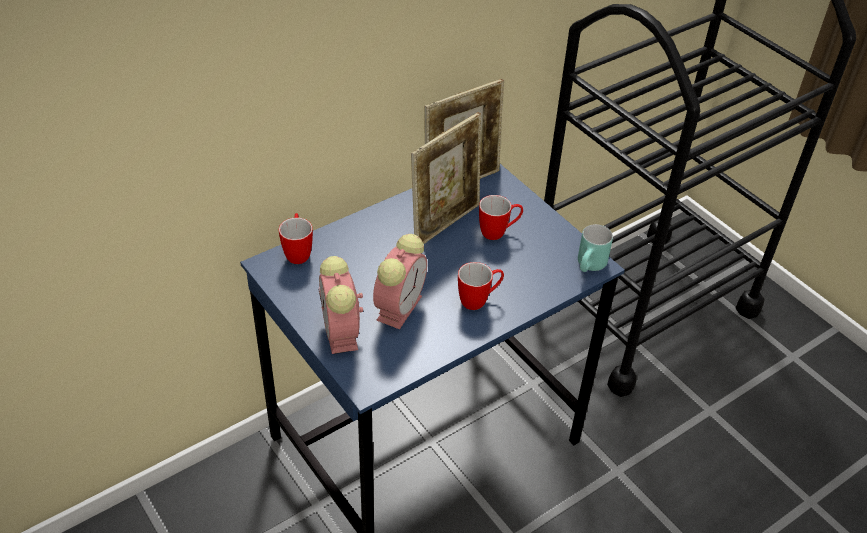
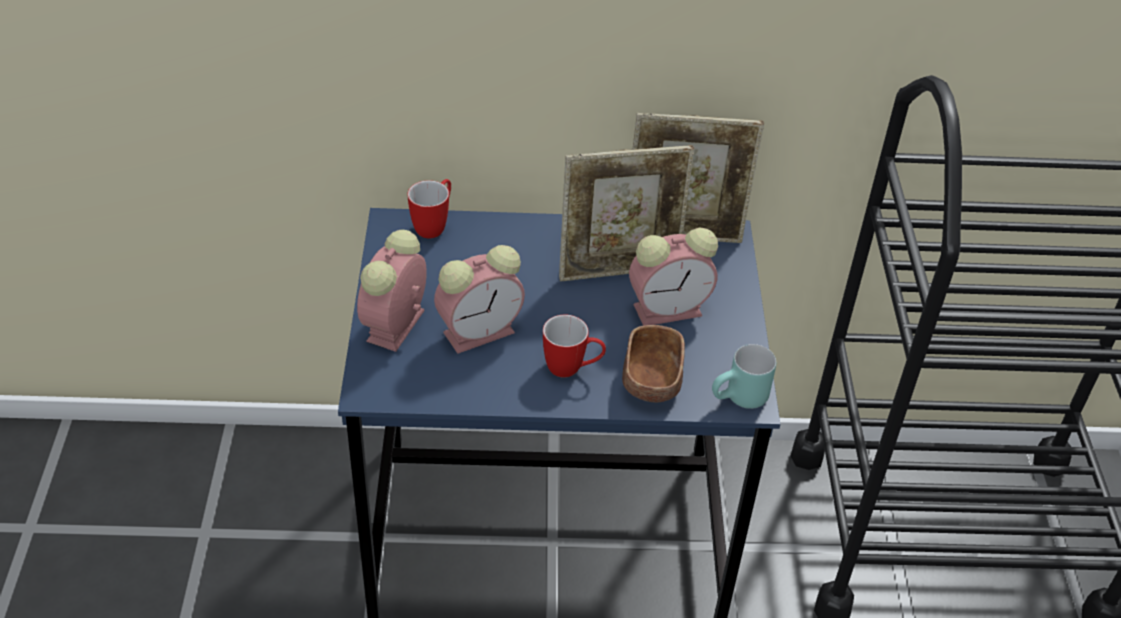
camera: 35 degrees right, 0 degrees up
(499, 232) = (670, 309): mug -> alarm clock
(532, 283) = (651, 382): none -> brown bowl

